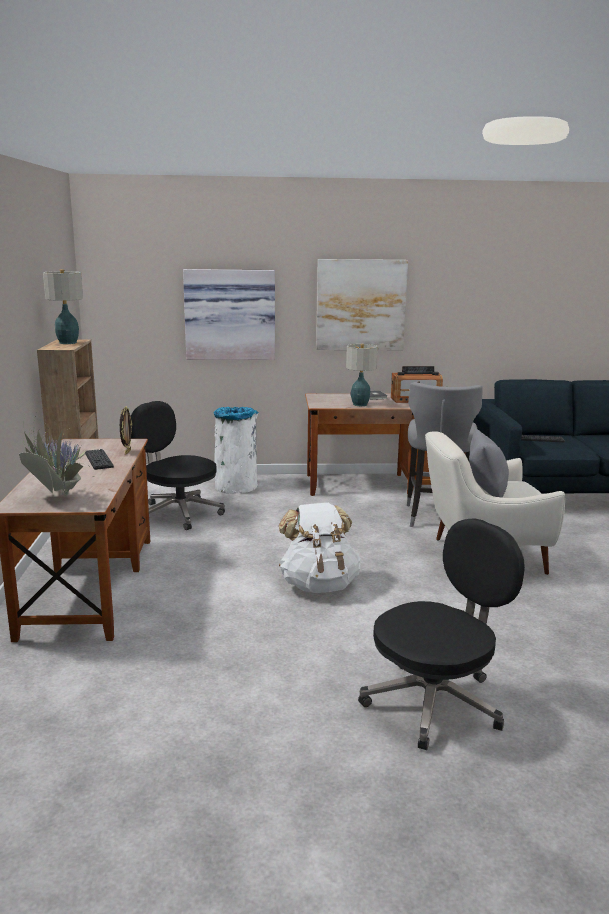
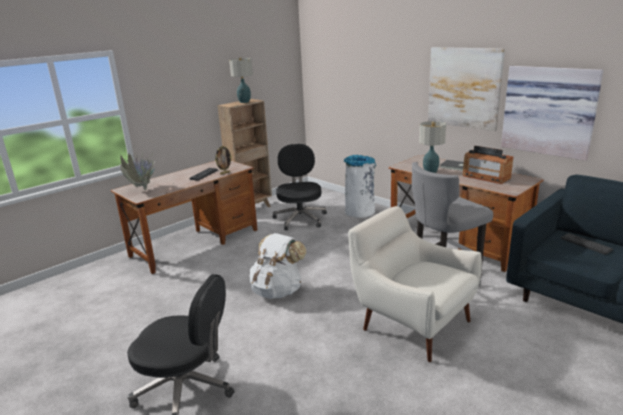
camera: 50 degrees right, 5 degrees up
(230, 314) = (376, 88): picture -> picture (549, 110)
(486, 490) = (416, 269): grey pillow -> none

